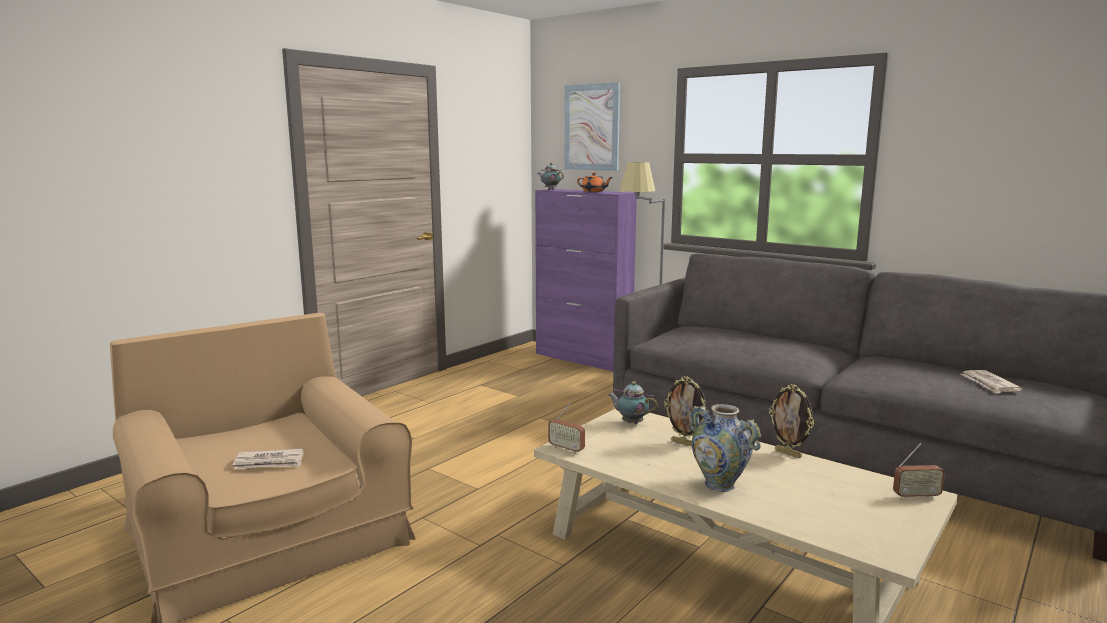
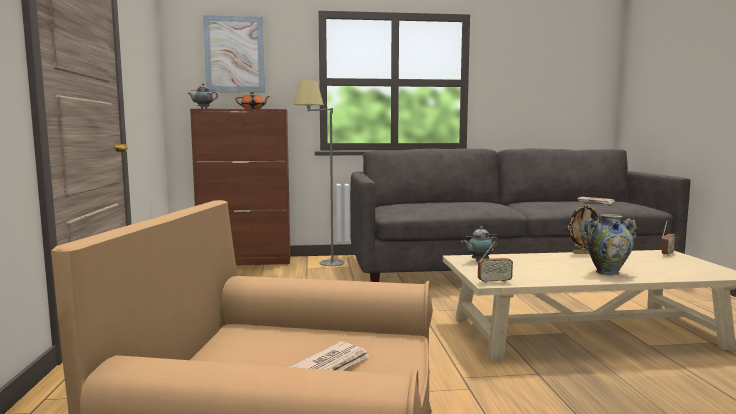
camera: 45 degrees left, 5 degrees down
(583, 359) = (246, 261): purple cabinet -> brown cabinet
(684, 443) = (534, 262): picture frame -> none

